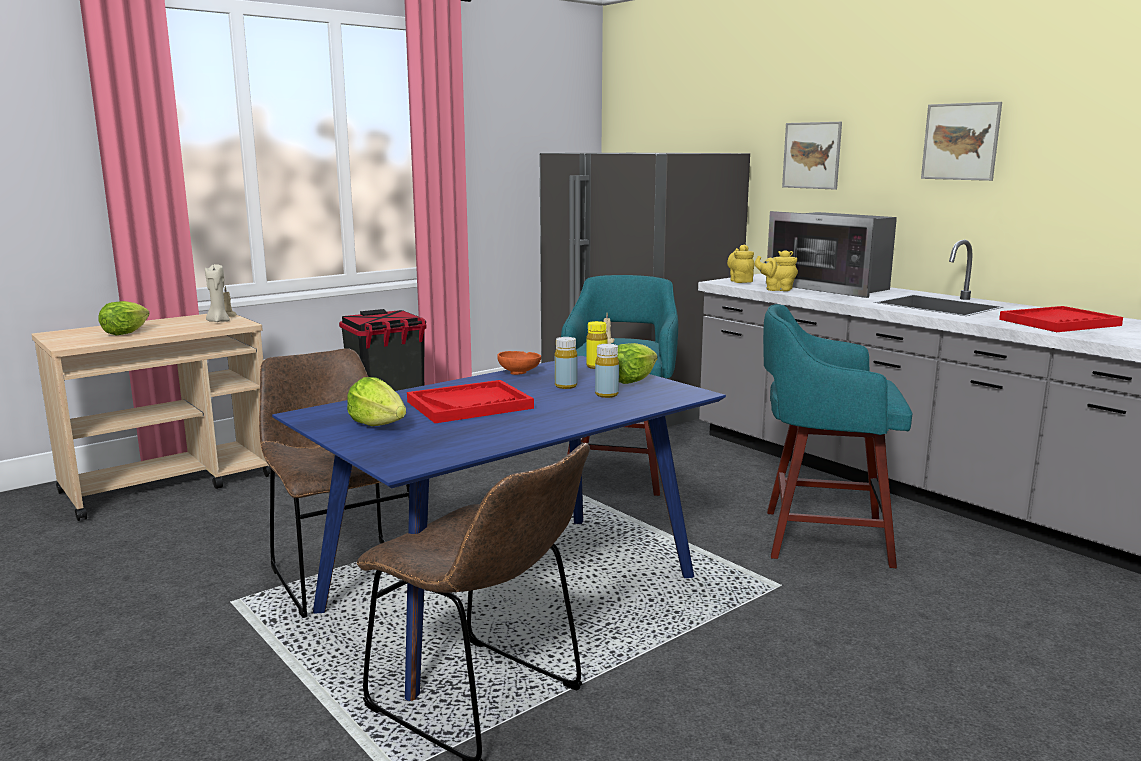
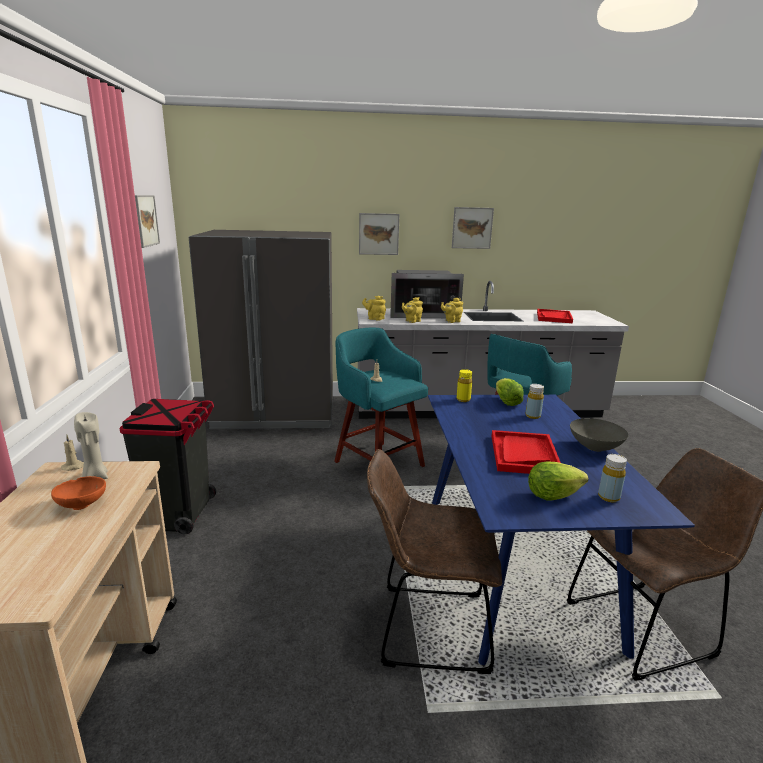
camera: 55 degrees left, 5 degrees up
(125, 333) = (42, 544): lettuce -> none
(520, 373) = (455, 420): orange bowl -> orange bowl (83, 504)
(521, 137) = (146, 220): none -> picture
(551, 427) = (594, 447): none -> grey bowl
(566, 386) = (502, 419): yellow bottle -> yellow bottle (608, 497)
(835, 297) = (451, 321): none -> yellow teapot

